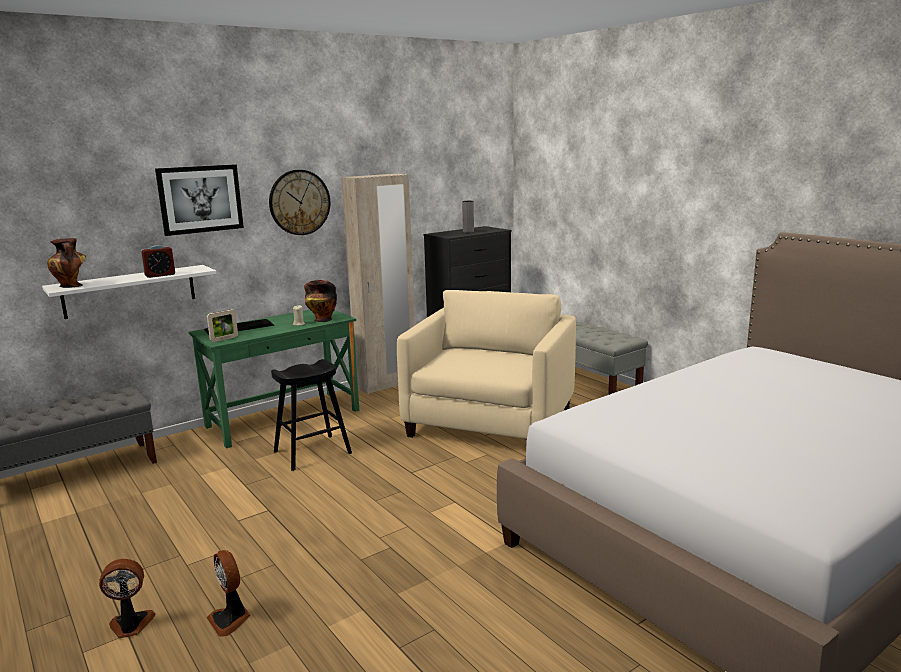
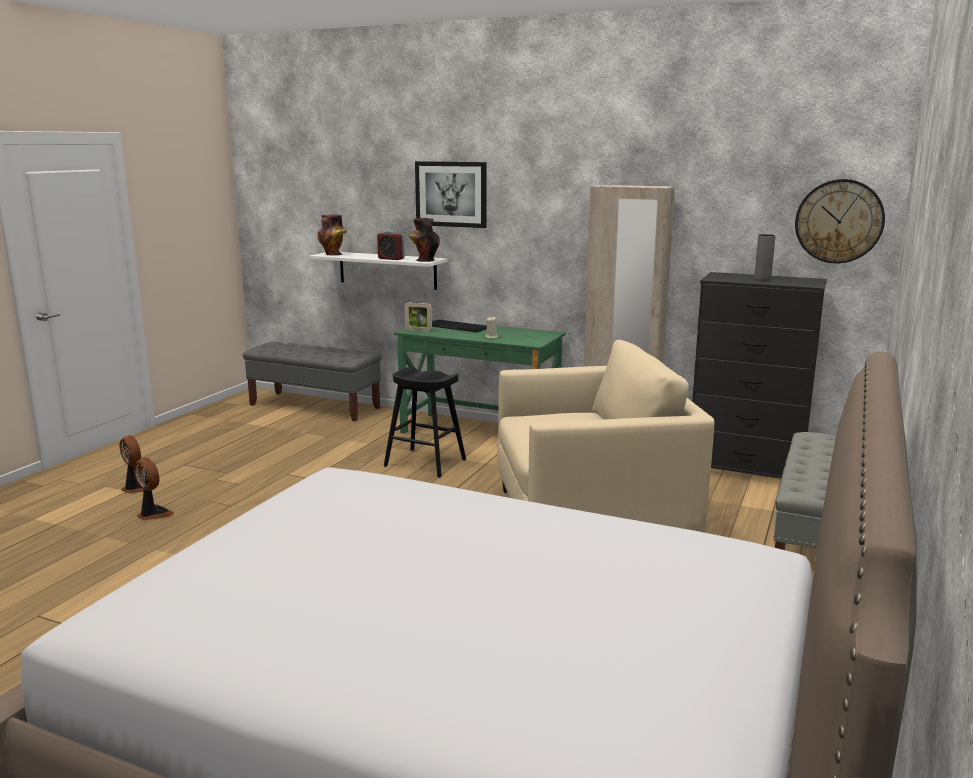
camera: 60 degrees right, 0 degrees up
(230, 619) = (153, 514): fan -> fan turned 105 degrees clockwise
(299, 202) = (549, 209): wall clock -> wall clock (839, 221)
(322, 320) = (516, 340): vase -> vase (424, 260)

